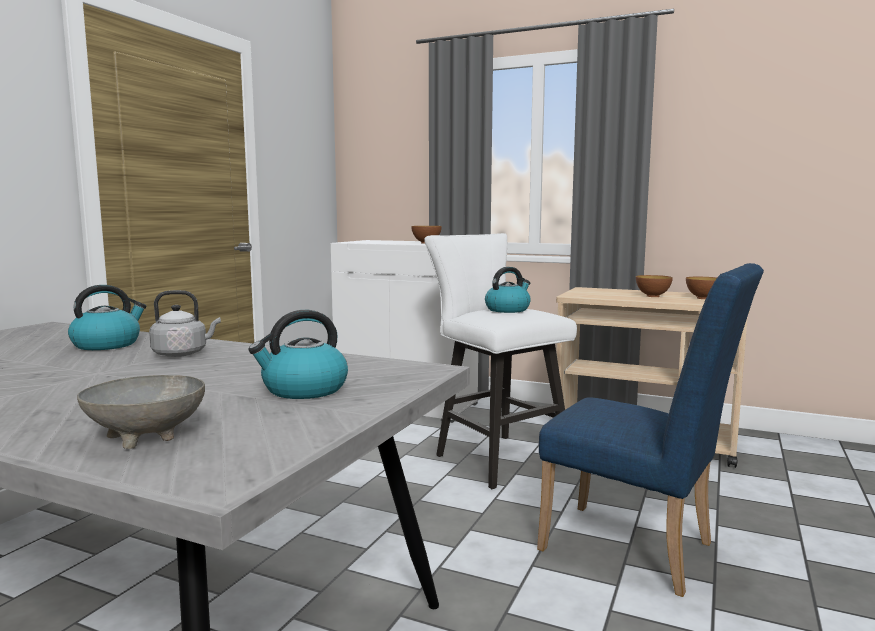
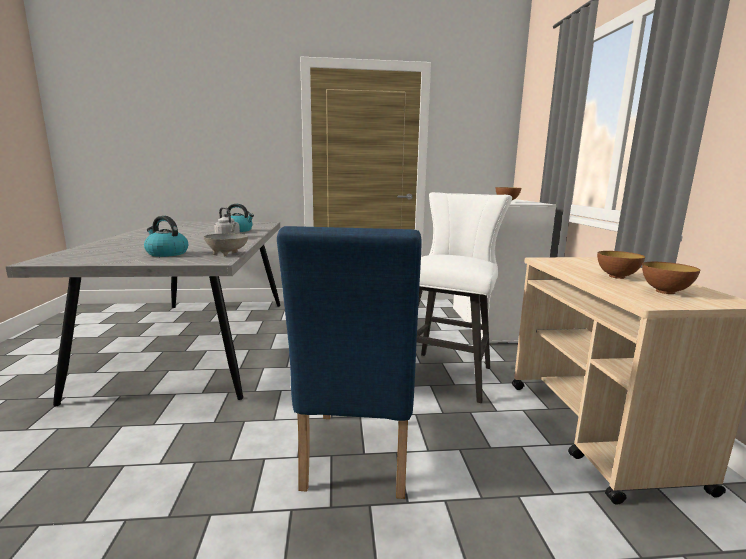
camera: 60 degrees right, 5 degrees up
(149, 436) = (96, 251): grey bowl -> grey bowl (227, 254)
(508, 309) = (450, 256): kettle -> none

